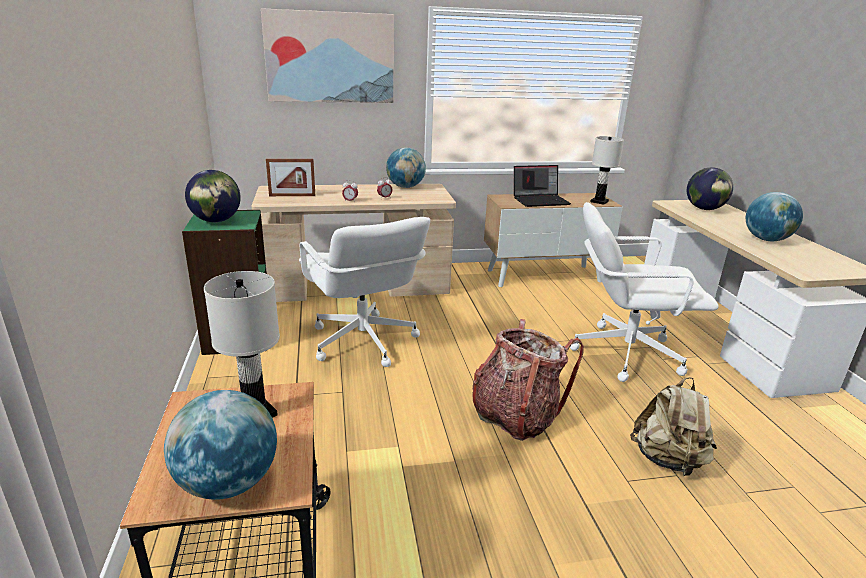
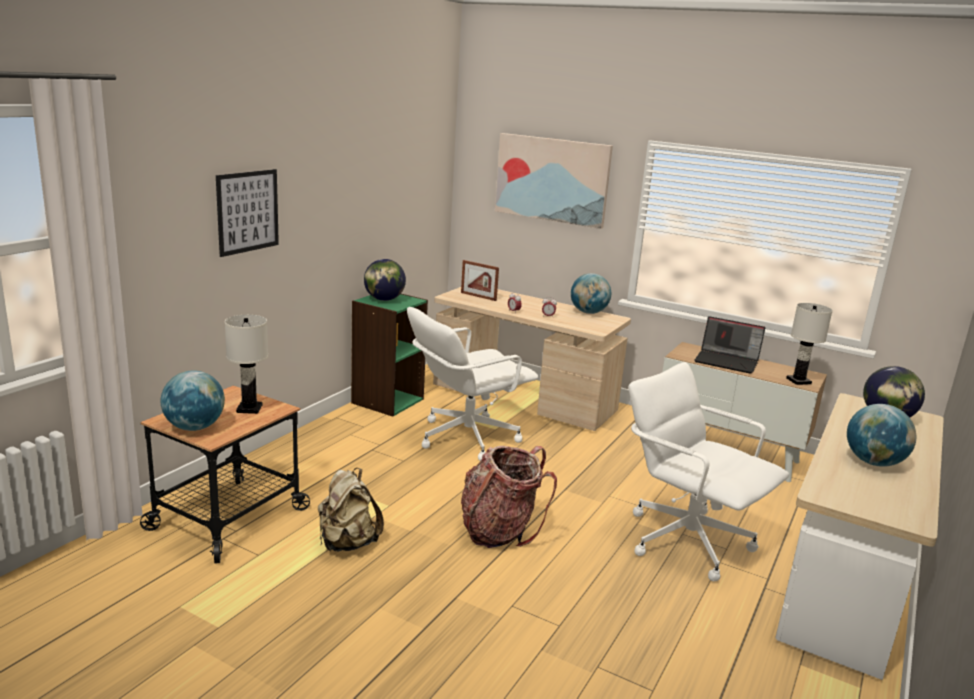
camera: 40 degrees right, 5 degrees down
(87, 117) = (248, 211): none -> picture
(363, 342) = (466, 437): white office chair -> white office chair turned 45 degrees clockwise
(668, 460) = (571, 615): beige backpack -> beige backpack (347, 543)

